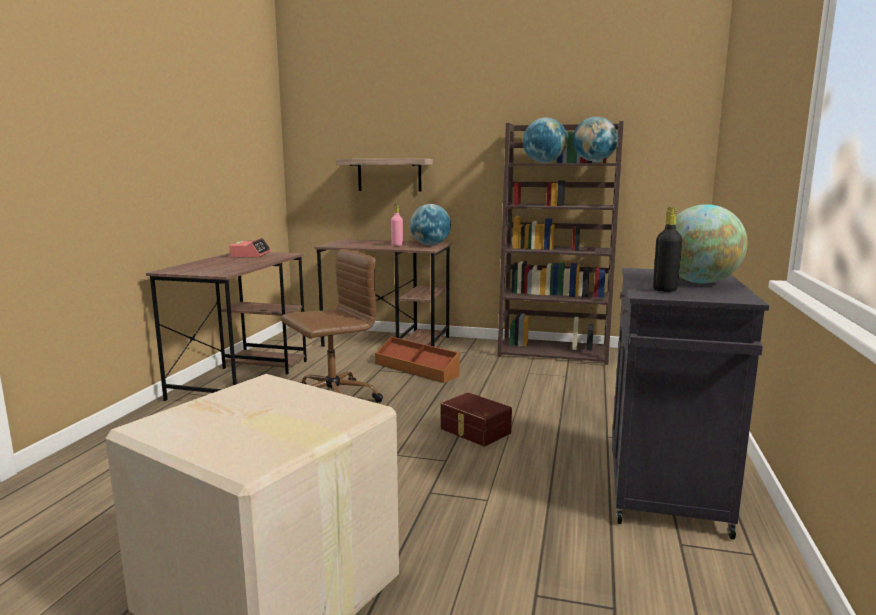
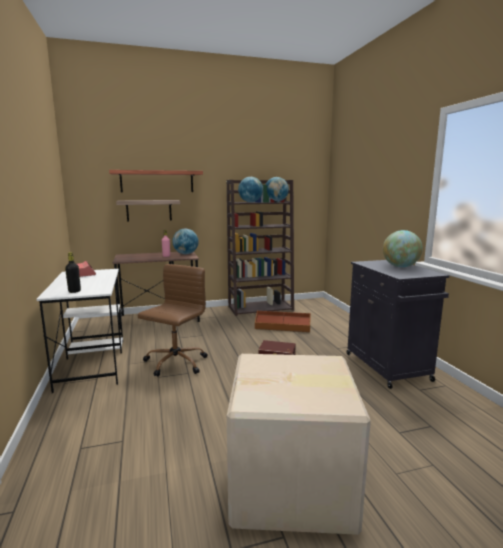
camera: 30 degrees left, 0 degrees up
(242, 378) = (92, 363): brown desk -> white desk
(402, 130) = (157, 181): none -> shelf
(416, 369) = (201, 332): brown storage box -> brown storage box (282, 327)
(664, 290) = (400, 272): black bottle -> black bottle (74, 291)

